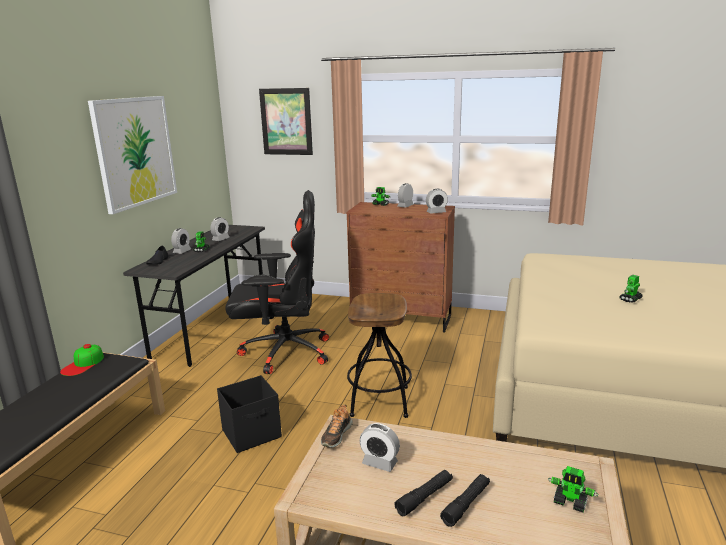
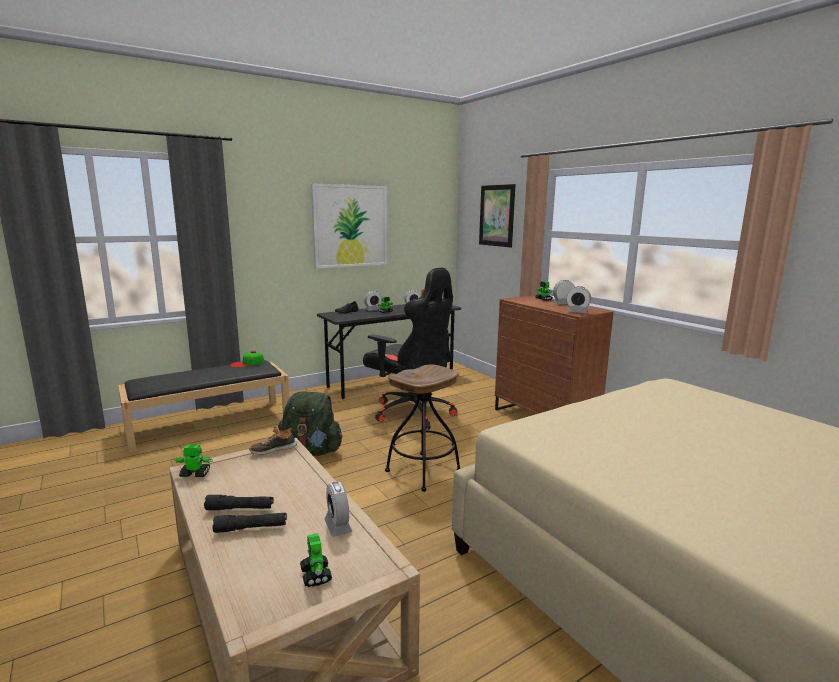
camera: 40 degrees right, 5 degrees down
(252, 434) = (311, 452): black storage box -> green backpack
(379, 463) = (262, 477): alarm clock -> alarm clock (338, 526)
(630, 299) = (681, 445): toy robot -> toy robot (195, 474)

